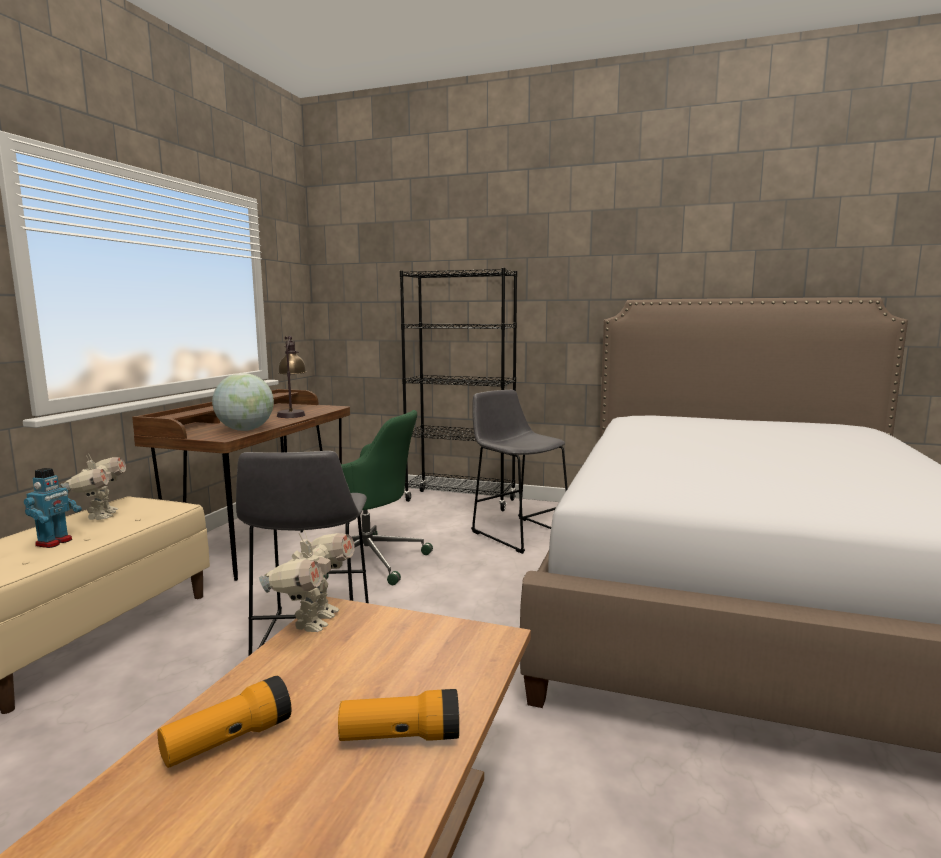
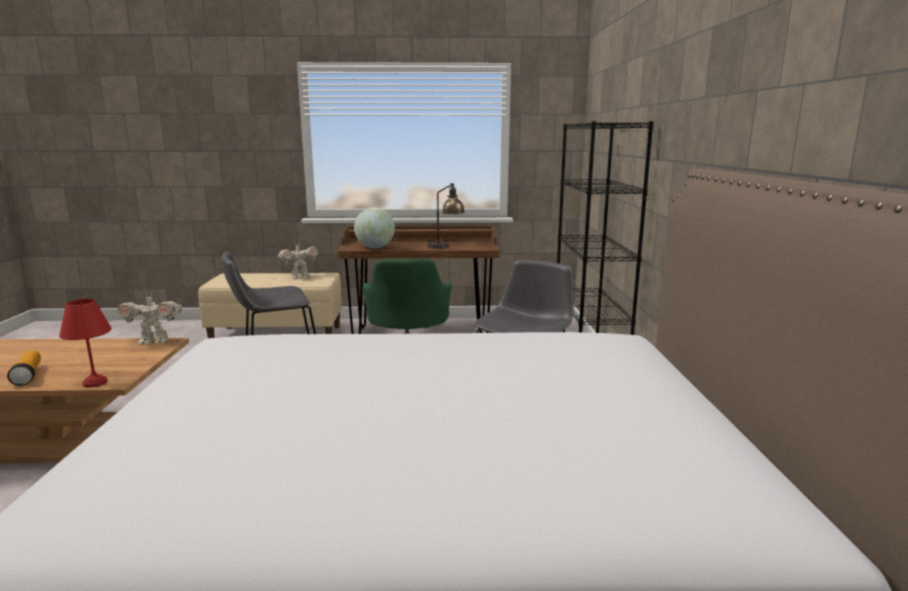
camera: 70 degrees right, 5 degrees up
(54, 542) = (258, 280): toy robot -> none
(228, 741) = (48, 349): flashlight -> none
(488, 655) = (95, 382): none -> red table lamp

